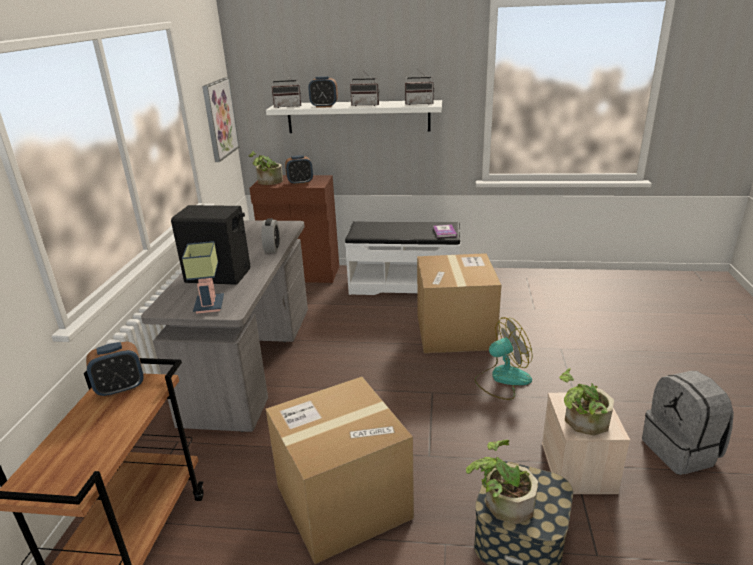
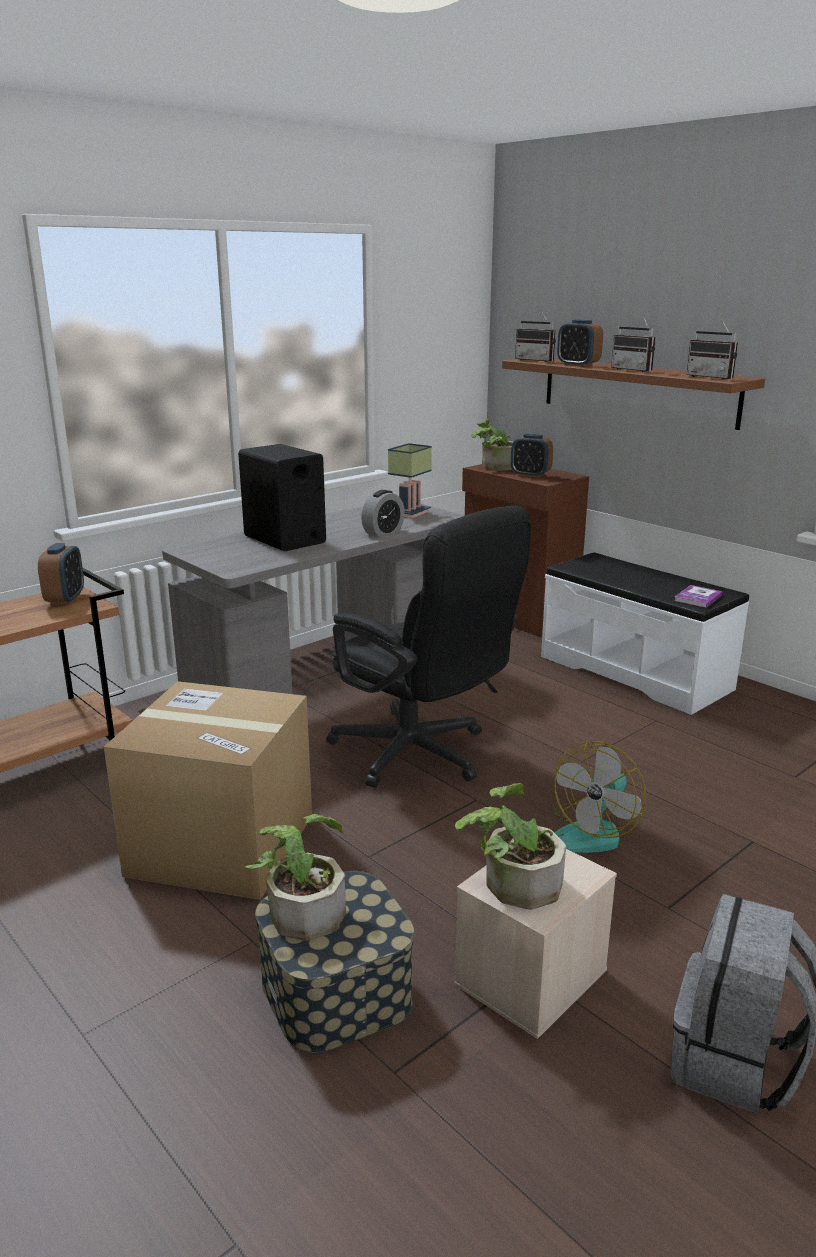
camera: 40 degrees right, 5 degrees down
(121, 388) = (65, 599): alarm clock -> alarm clock turned 105 degrees counterclockwise
(208, 305) = (226, 559): table lamp -> table lamp (409, 512)
(219, 119) = (449, 366): picture -> none
(358, 117) = (637, 391): white shelf -> brown shelf
(371, 383) = (421, 756): none -> black office chair
(455, 332) = (616, 752): cardboard box -> none
(502, 379) = (594, 831): fan -> fan turned 105 degrees clockwise

